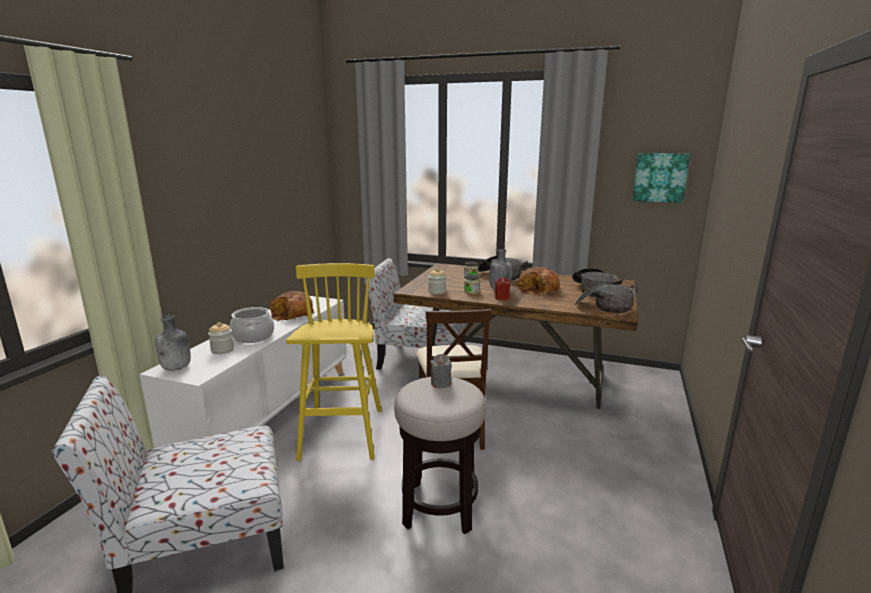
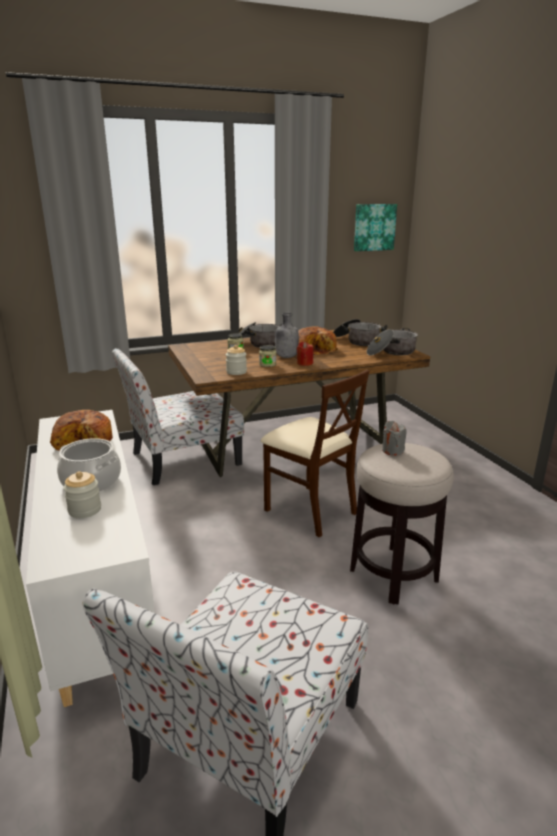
camera: 40 degrees left, 5 degrees up
(177, 368) = (70, 553): grey bottle -> none
(342, 435) = (220, 561): yellow stool -> none

